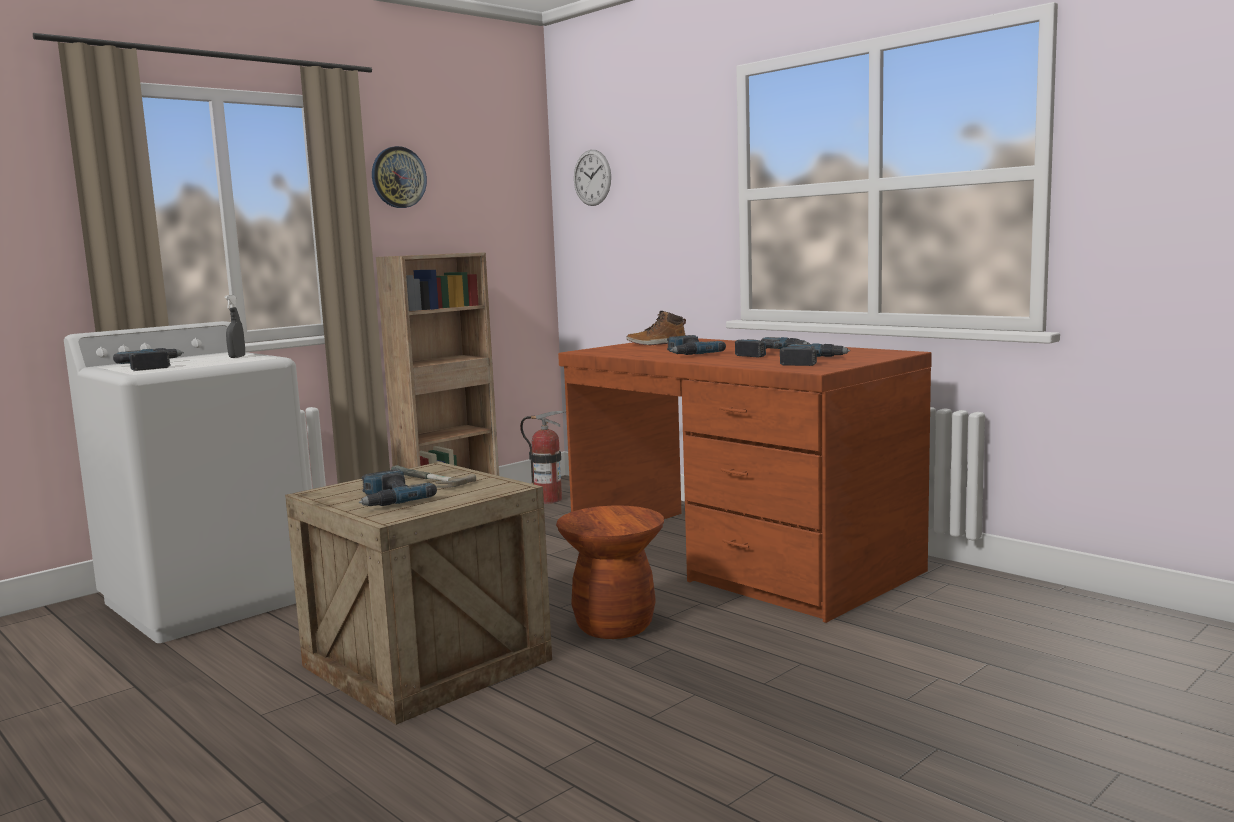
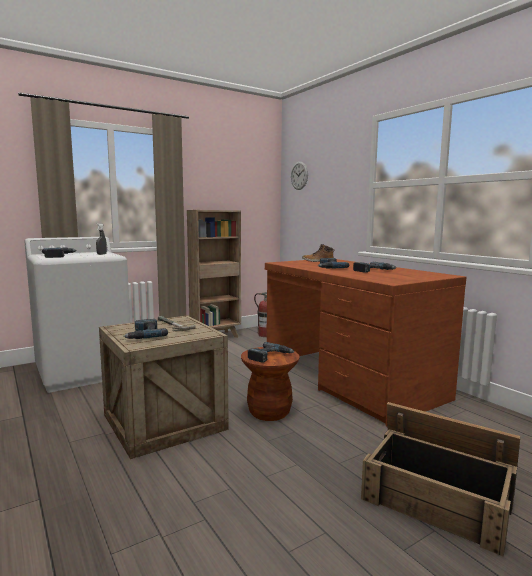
camera: 10 degrees right, 0 degrees up
(398, 177) = (201, 171): wall clock -> none
(811, 361) = (392, 277): power drill -> power drill (270, 356)
(933, 706) = (439, 496): none -> crate

